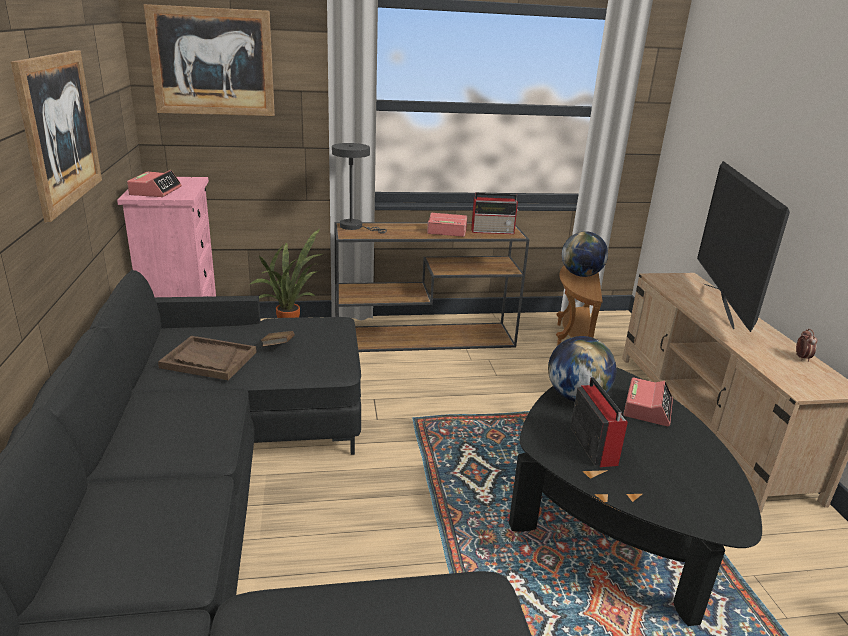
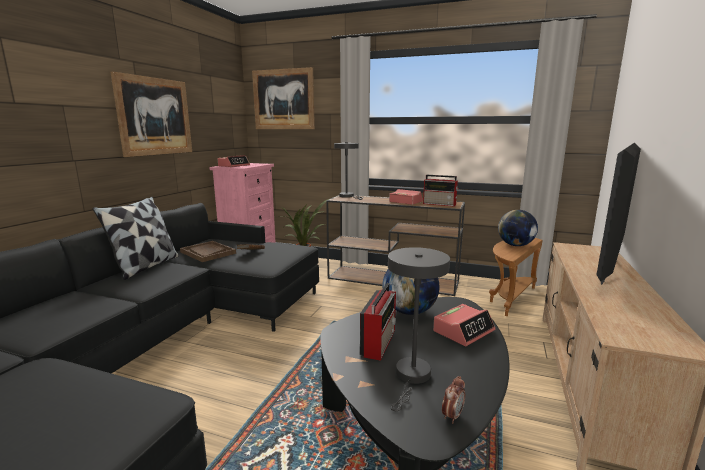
camera: 30 degrees right, 10 degrees down
(143, 409) = (146, 266): none -> pillow
(662, 474) = (412, 377): none -> grey table lamp
(802, 358) = (659, 315): alarm clock -> alarm clock (452, 416)

